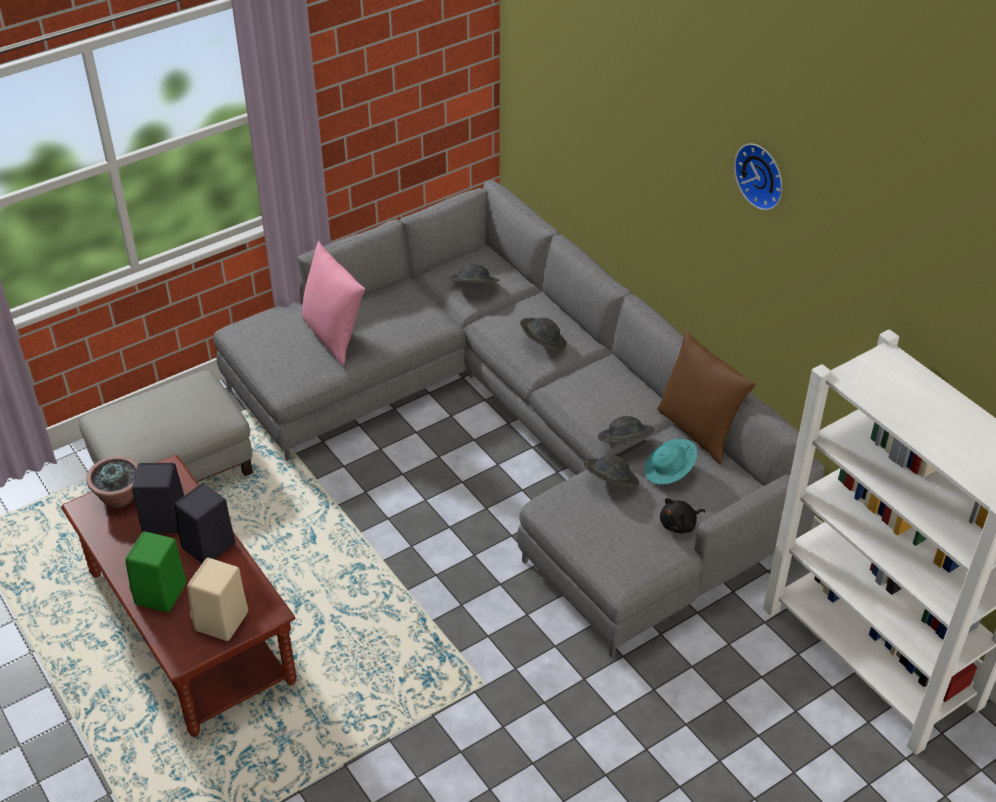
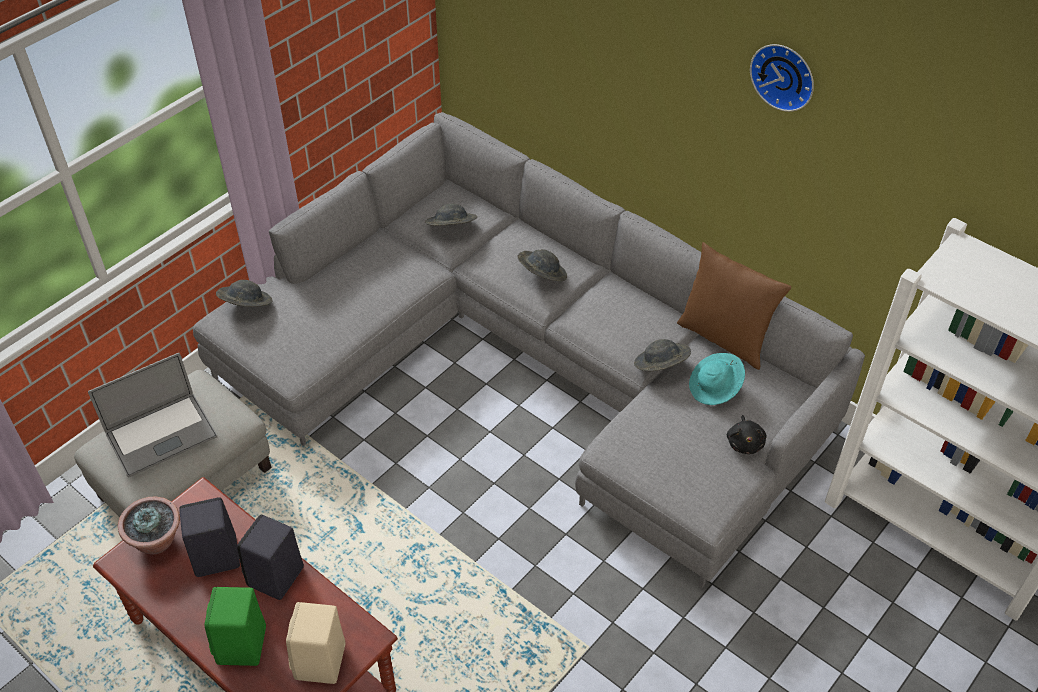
camera: 15 degrees left, 5 degrees up
(155, 416) = (161, 435): none -> laptop
(334, 336) = (326, 307): pink pillow -> none
(610, 482) = (662, 411): grey hat -> grey hat (246, 305)
(679, 525) = (745, 442): black plush toy -> black plush toy turned 45 degrees counterclockwise

